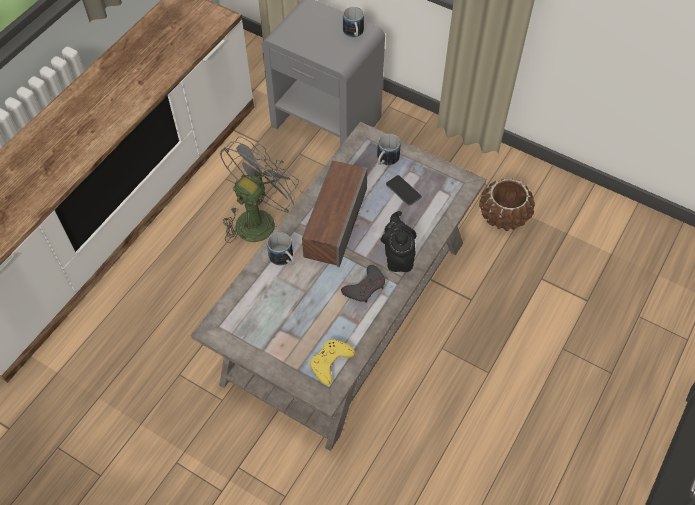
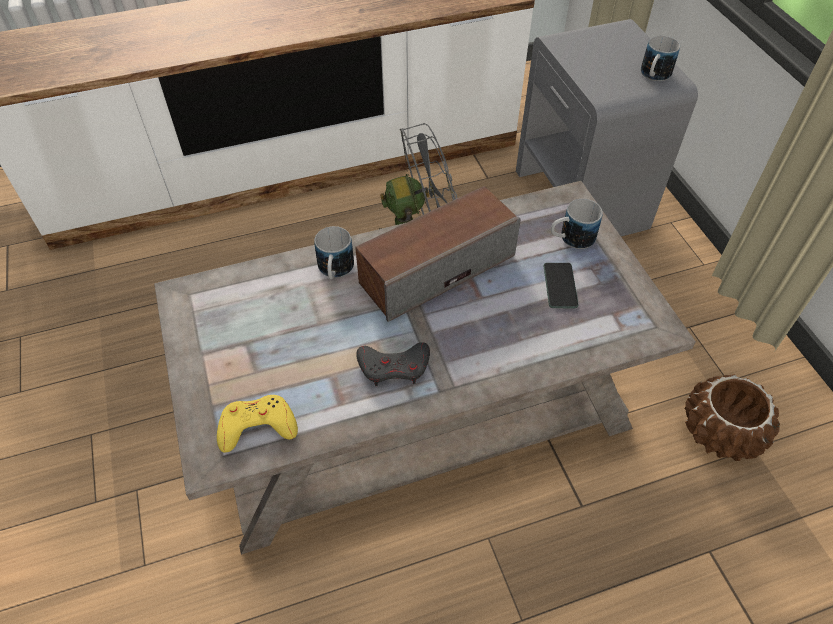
camera: 40 degrees right, 5 degrees down
(398, 257) = (473, 359): black teapot -> none

